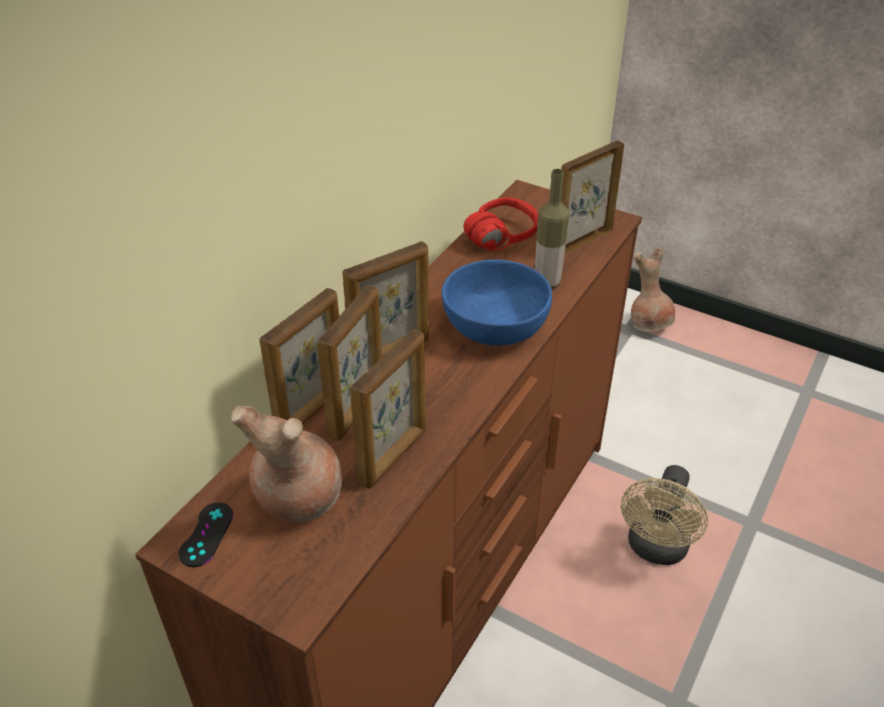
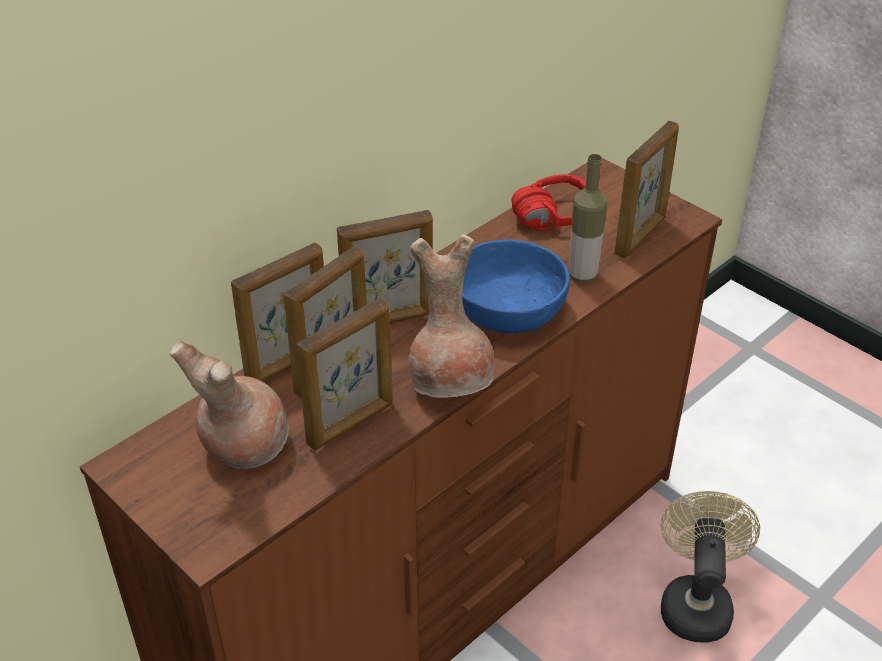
camera: 15 degrees right, 0 degrees up
(206, 534) = (148, 462): black game controller -> none
(582, 241) = (640, 236): picture frame -> picture frame turned 150 degrees clockwise
(649, 324) = (779, 347): brown vase -> brown vase (452, 383)
(656, 549) = (695, 602): beige fan -> beige fan turned 150 degrees clockwise

